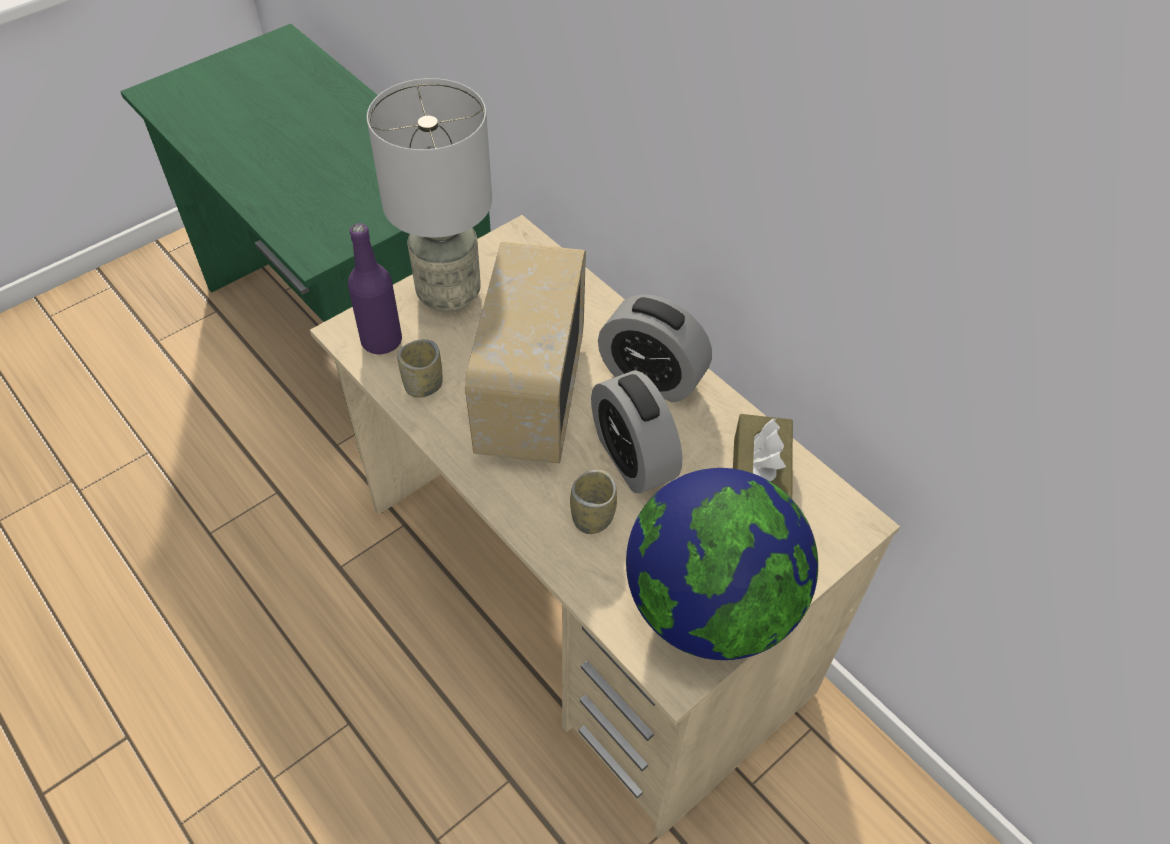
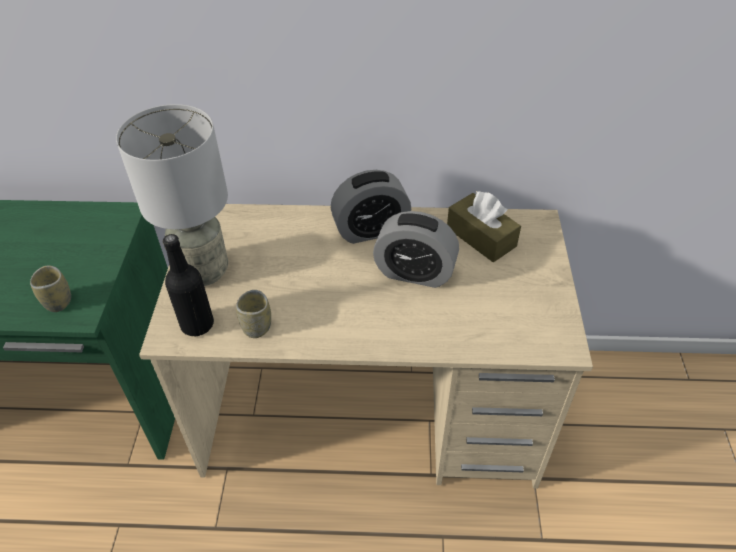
camera: 45 degrees left, 5 degrees down
(381, 341) = (197, 324): purple bottle -> black bottle
(529, 396) = (323, 286): radio -> none
(592, 518) = (435, 315): cup -> cup (58, 302)
(709, 607) = (538, 307): globe -> none

